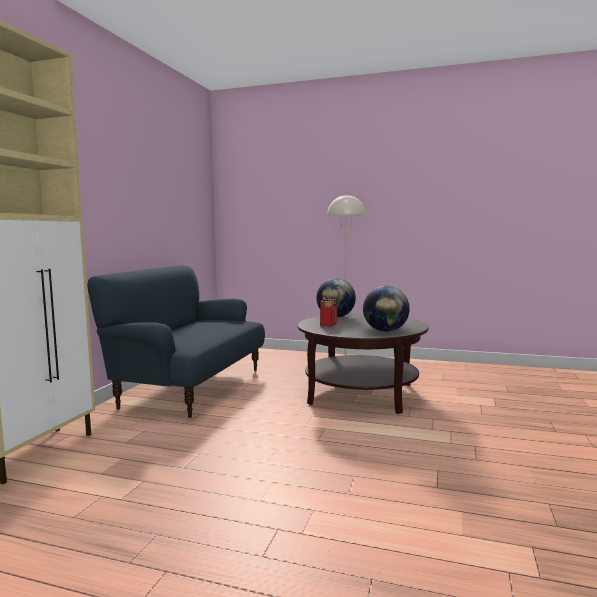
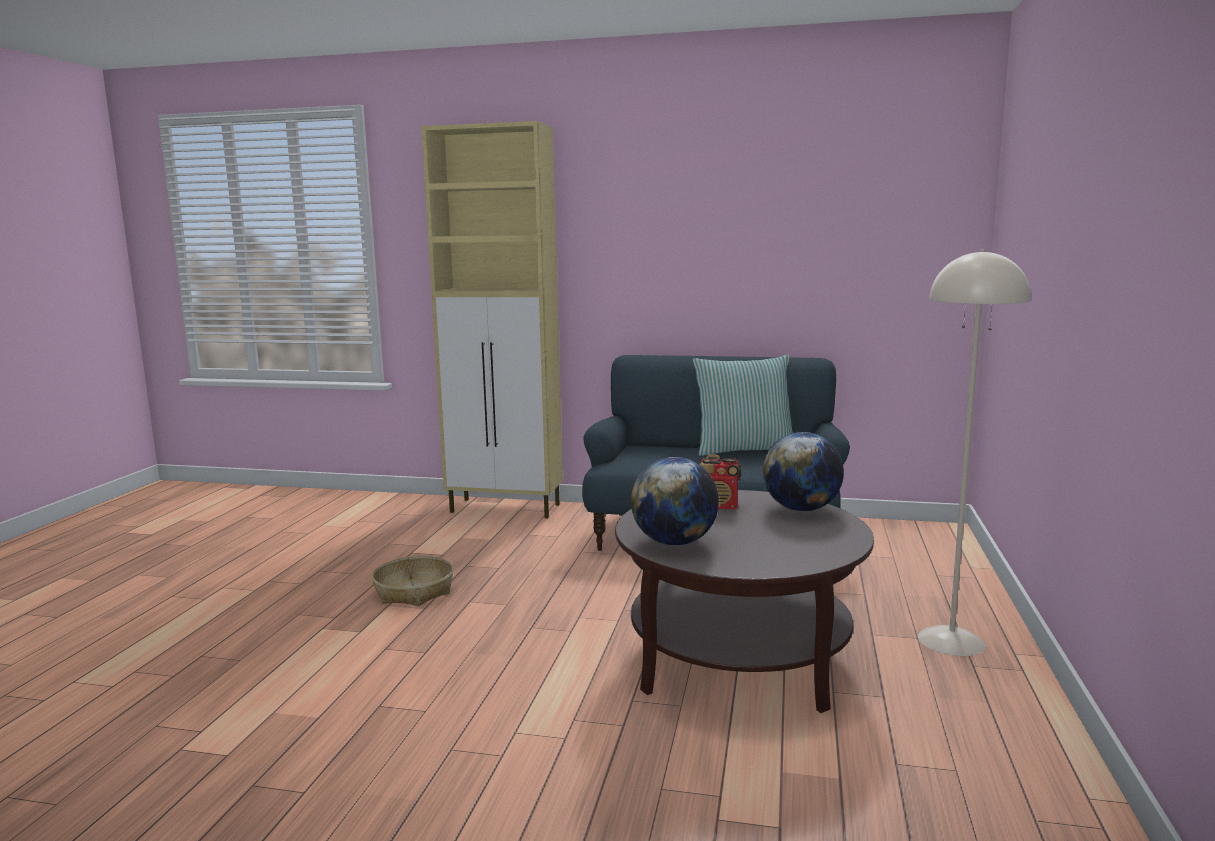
camera: 85 degrees right, 5 degrees up
(184, 326) = (744, 450): none -> pillow
(231, 489) = (414, 591): none -> basket

